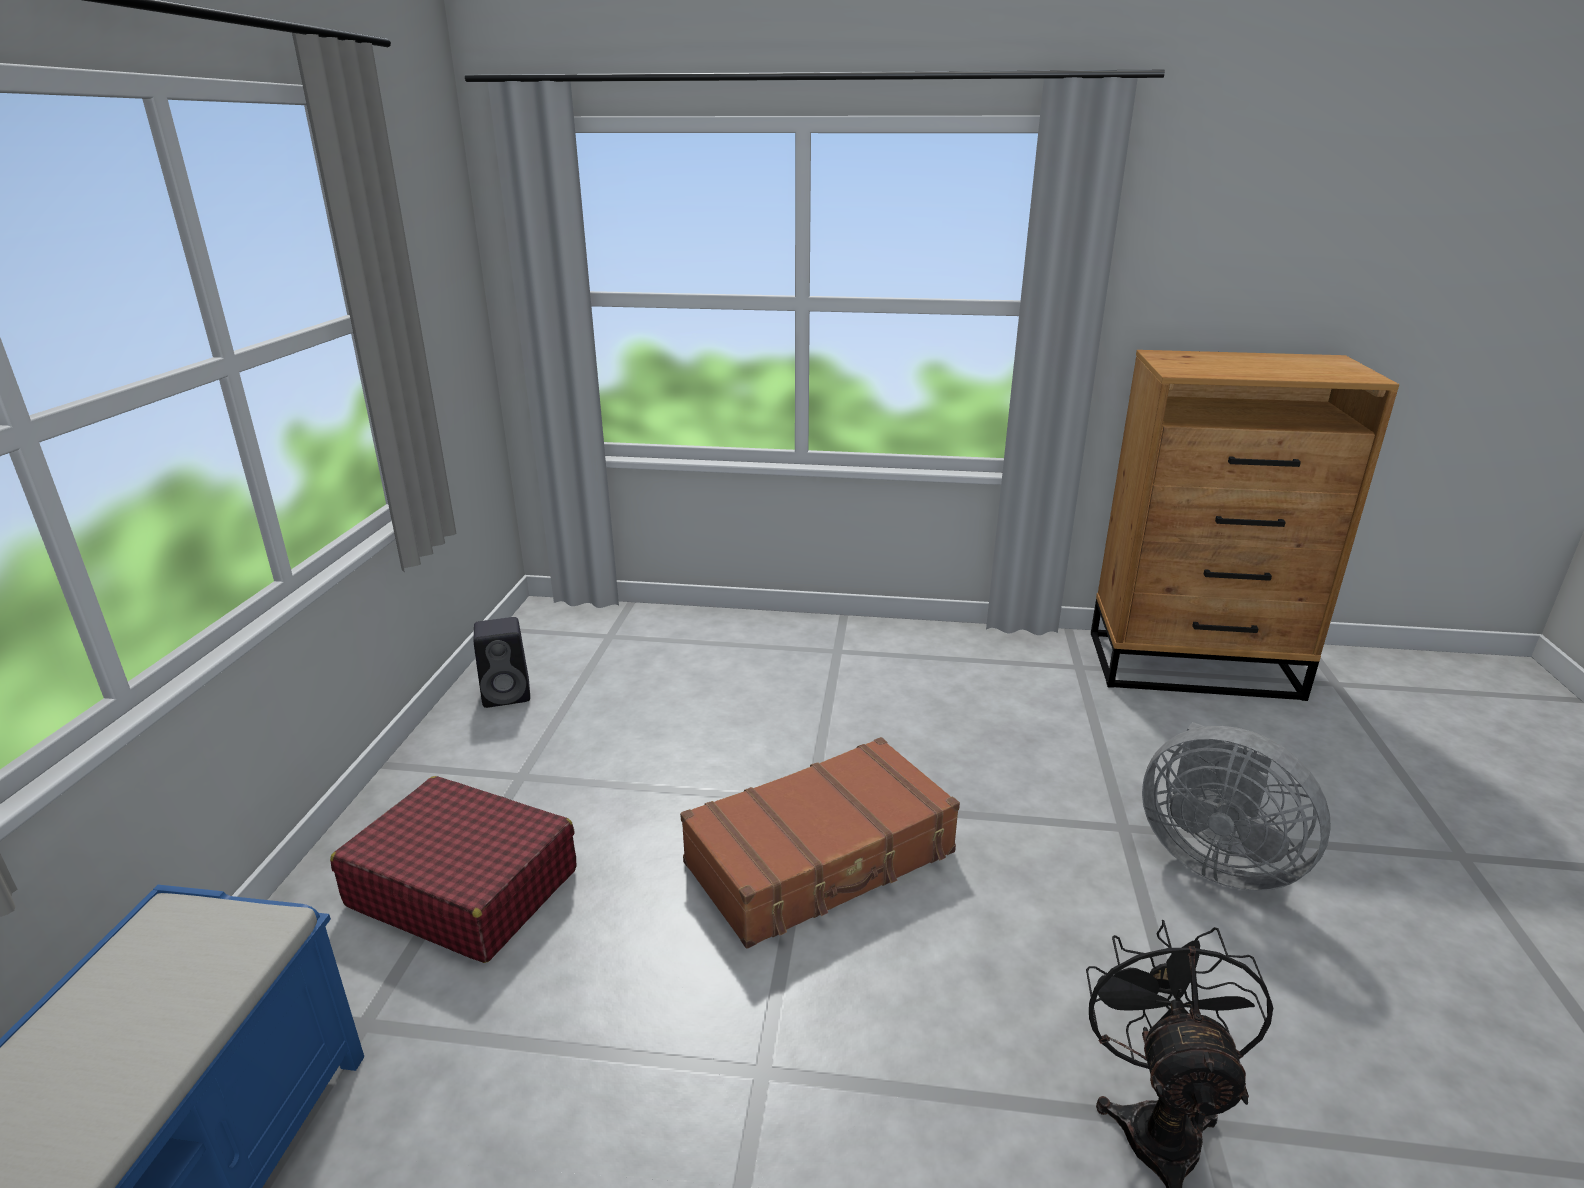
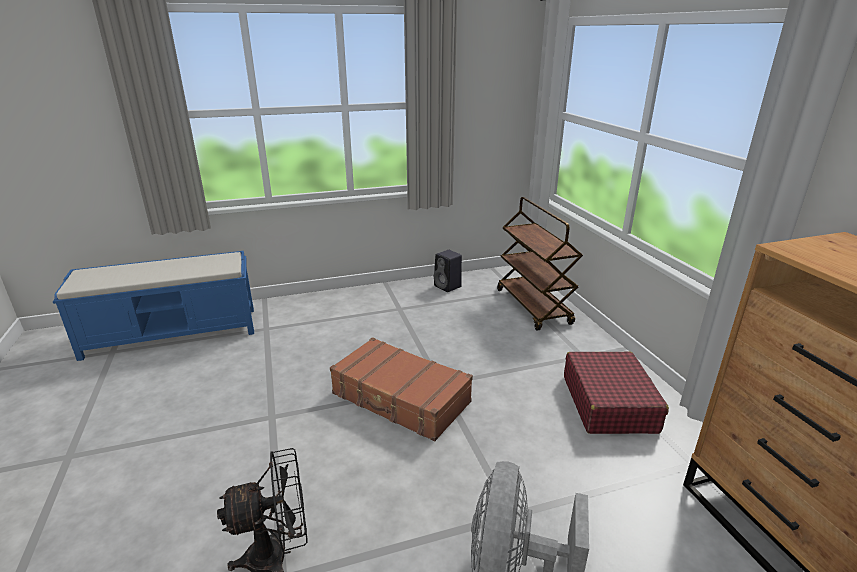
camera: 65 degrees right, 0 degrees up
(463, 887) = (332, 321): red suitcase -> red suitcase (608, 403)
(674, 639) = (533, 307): none -> brown cart

